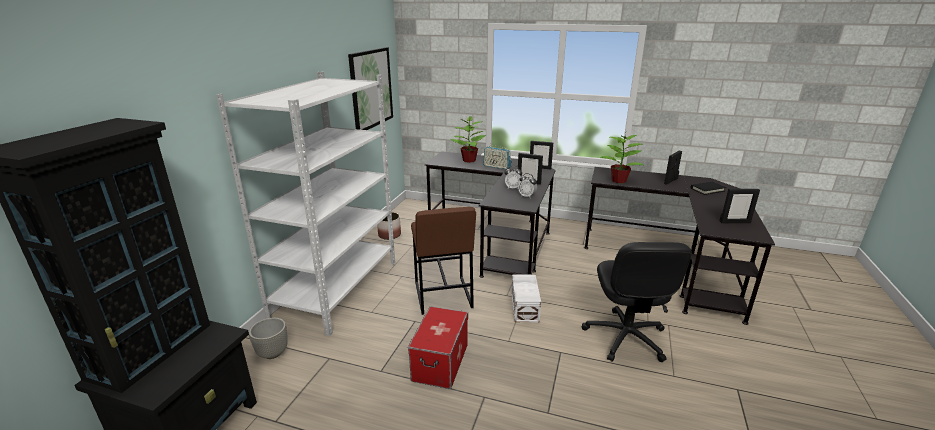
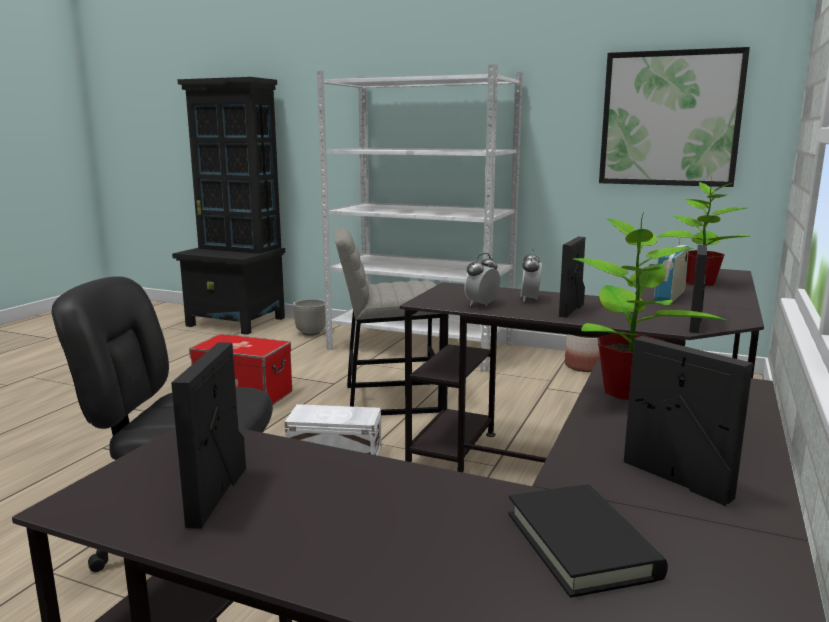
camera: 95 degrees right, 10 degrees down
(443, 296) = (389, 399): brown chair -> grey chair

